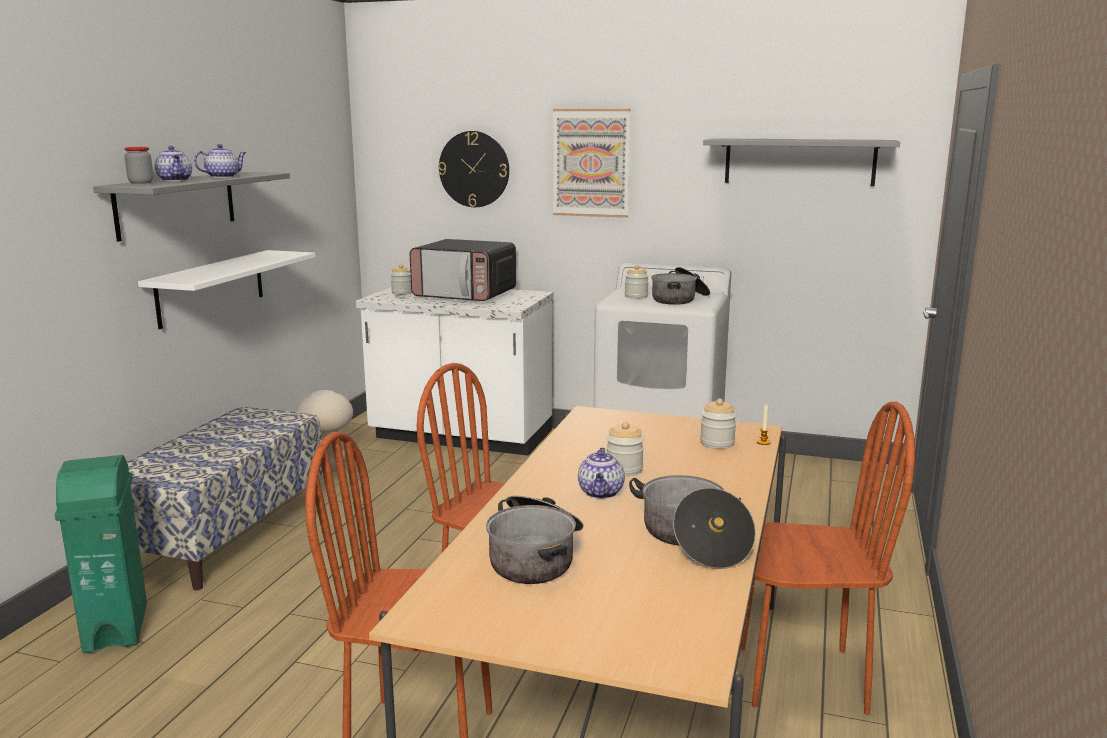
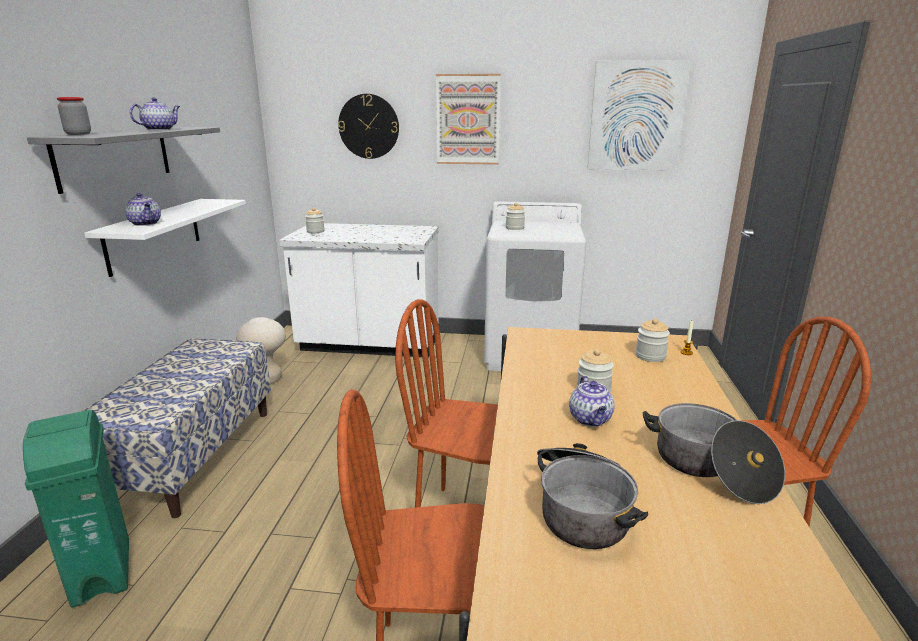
camera: 10 degrees left, 5 degrees up
(175, 180) = (113, 132): teapot -> teapot (146, 224)
(465, 295) = (369, 231): microwave -> none
(680, 299) = (550, 229): cooking pot -> none
(799, 161) = (636, 116): grey shelf -> picture

